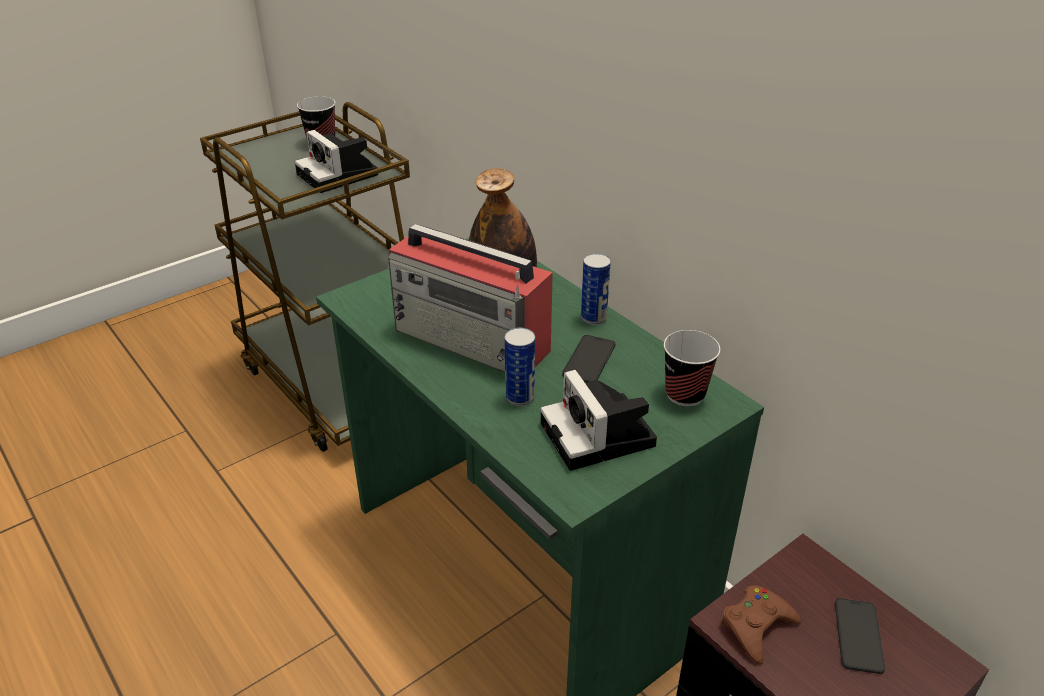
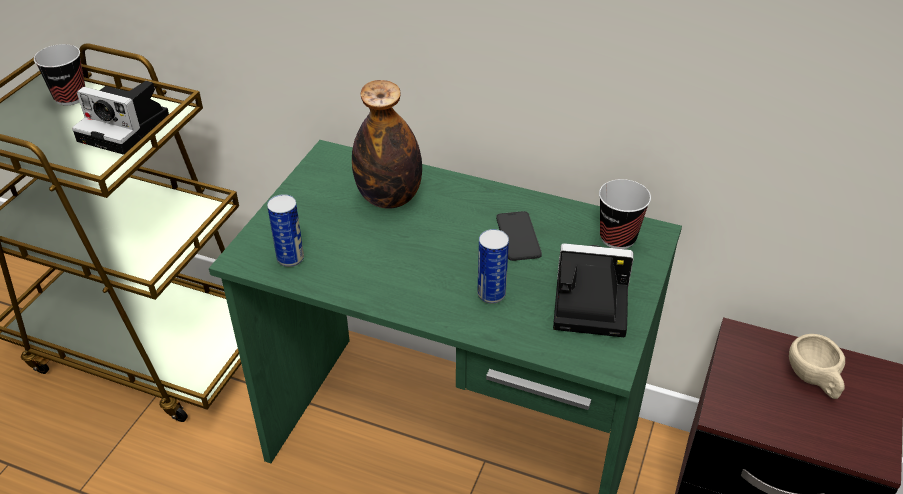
camera: 30 degrees left, 5 degrees up
(473, 340) = (404, 256): radio -> none
(593, 318) = (489, 196): can -> can (290, 258)
(600, 437) = (586, 302): camera -> camera turned 150 degrees clockwise
(757, 626) = (747, 406): brown game controller -> none
(858, 635) = (814, 380): phone -> beige cup

